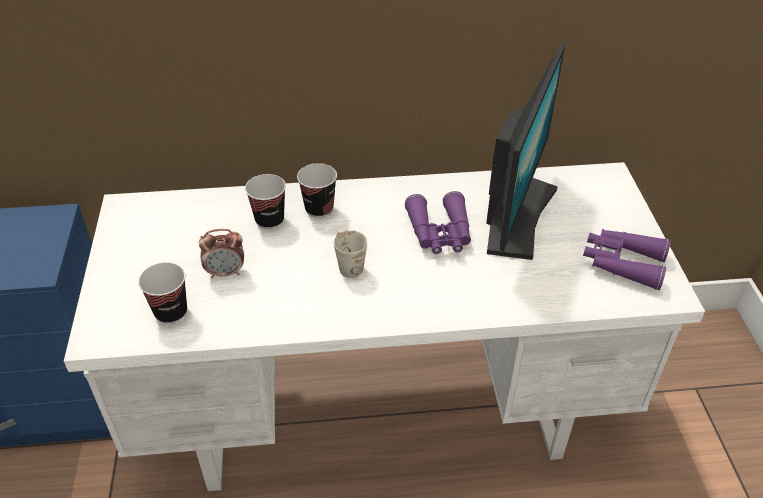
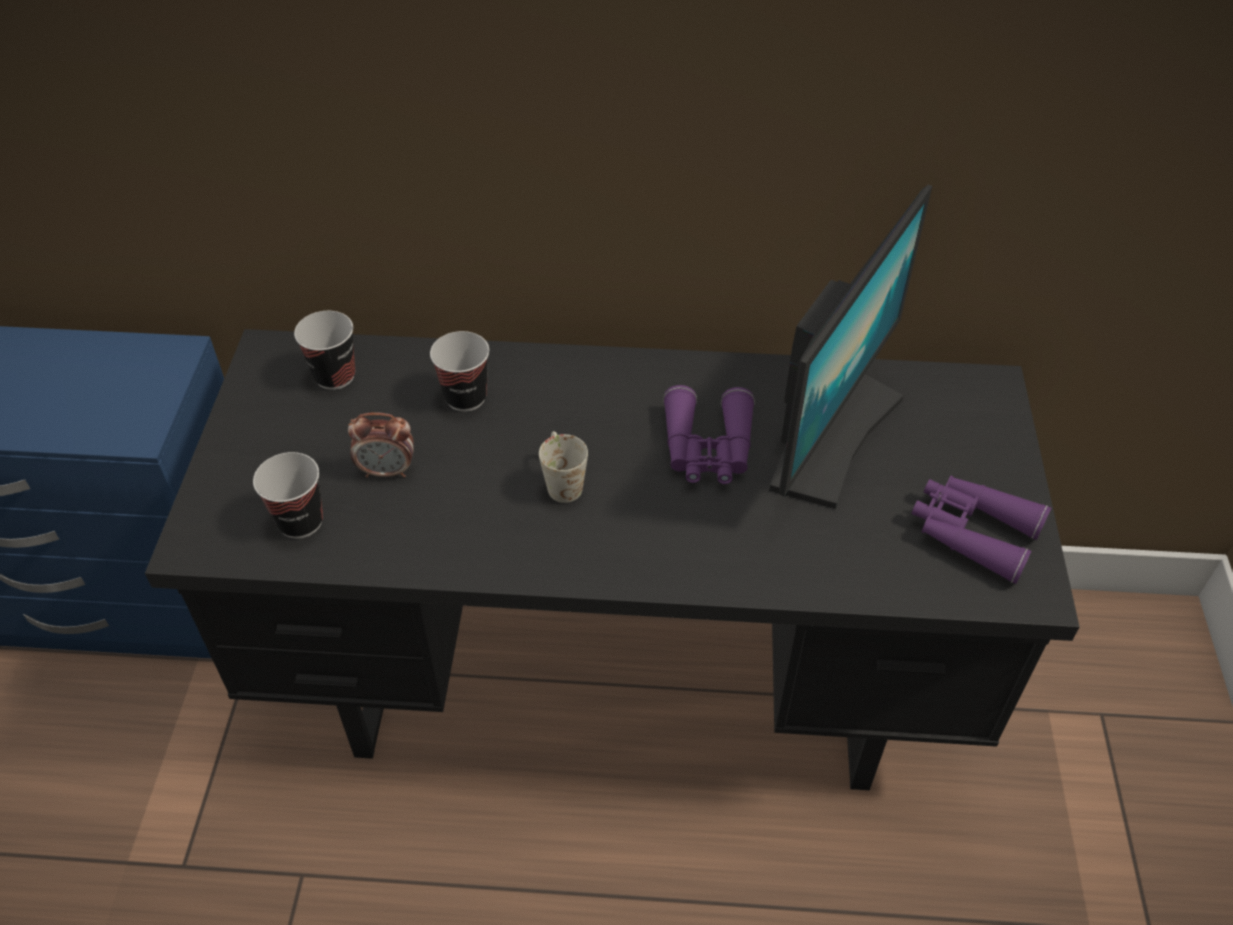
camera: 10 degrees right, 5 degrees up
(319, 209) = (540, 388): cup -> cup (335, 376)
(383, 412) = (620, 680): white desk -> black desk

